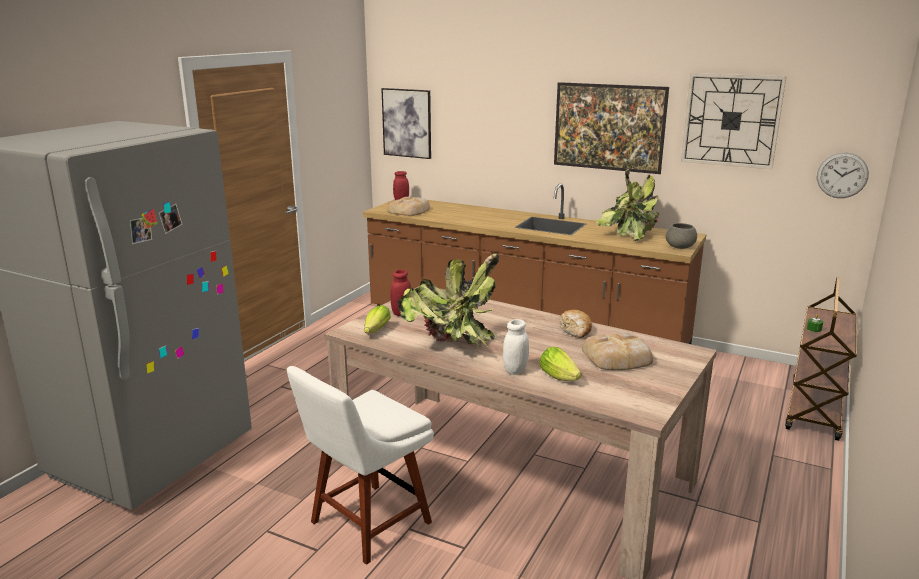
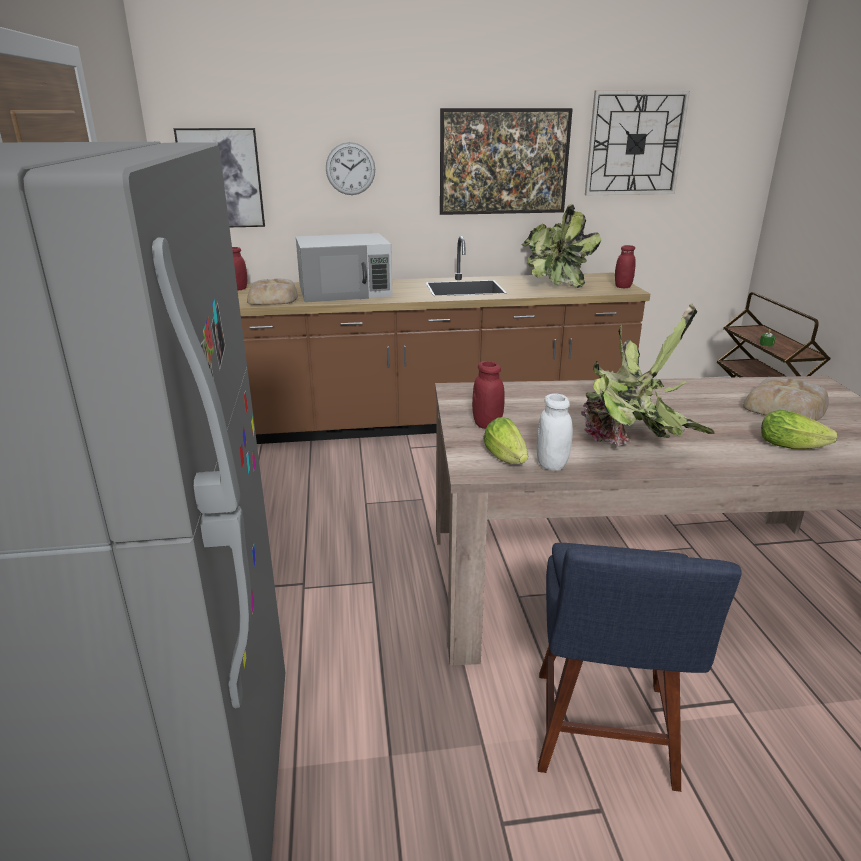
camera: 35 degrees left, 5 degrees up
(366, 525) = (604, 734): white chair -> blue chair
(463, 213) = (345, 291): none -> white microwave
(515, 370) = (744, 454): white jar -> white jar (551, 464)
(575, 330) = (691, 391): bread -> none
(680, 247) = (622, 287): grey bowl -> red jar
(842, 175) = (732, 193): wall clock -> wall clock (350, 169)

